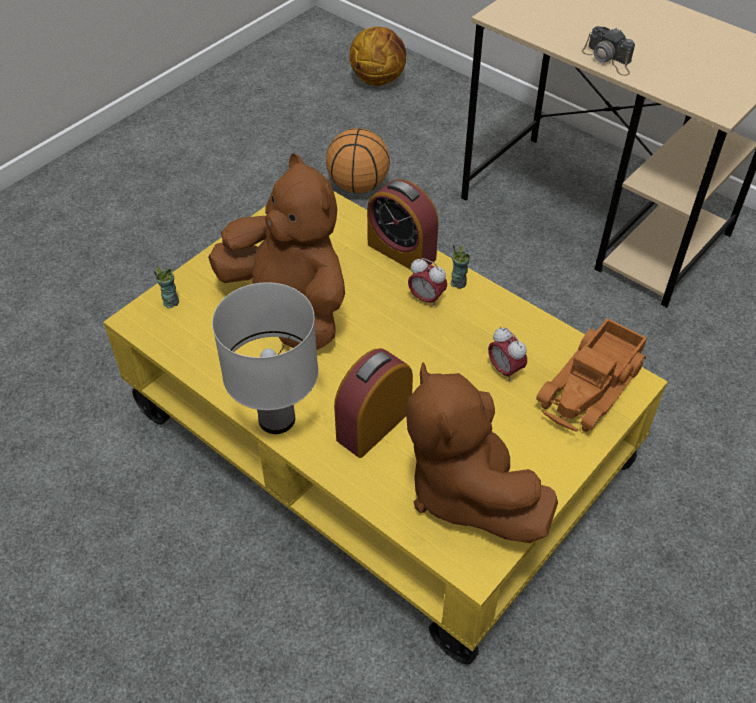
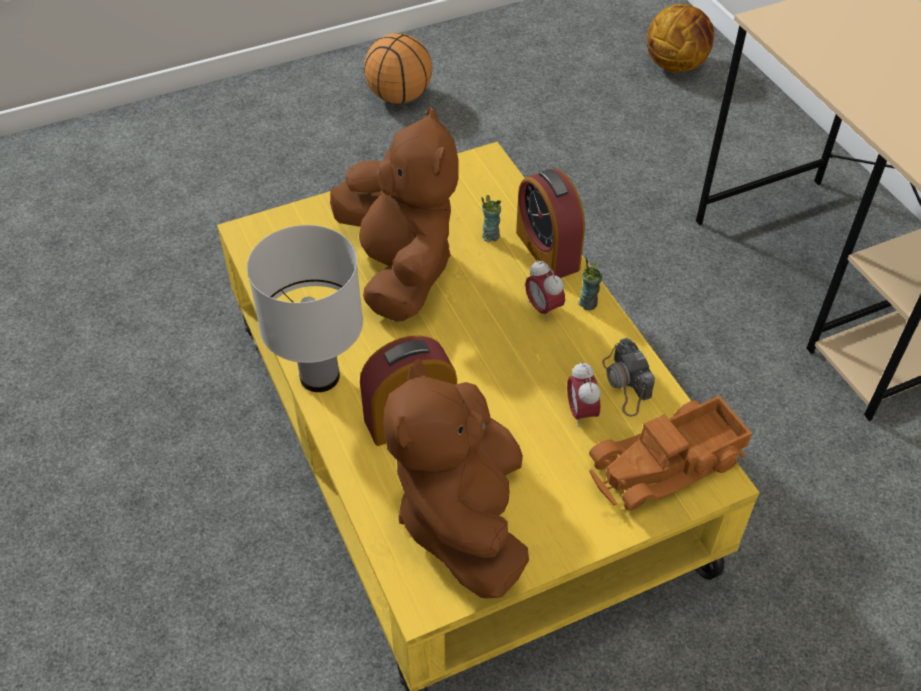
camera: 25 degrees right, 0 degrees up
(170, 302) = (288, 226): cup -> cup (490, 235)
(359, 185) = (590, 173): basketball -> basketball (400, 96)
(608, 59) = (865, 103): camera -> camera (626, 384)

